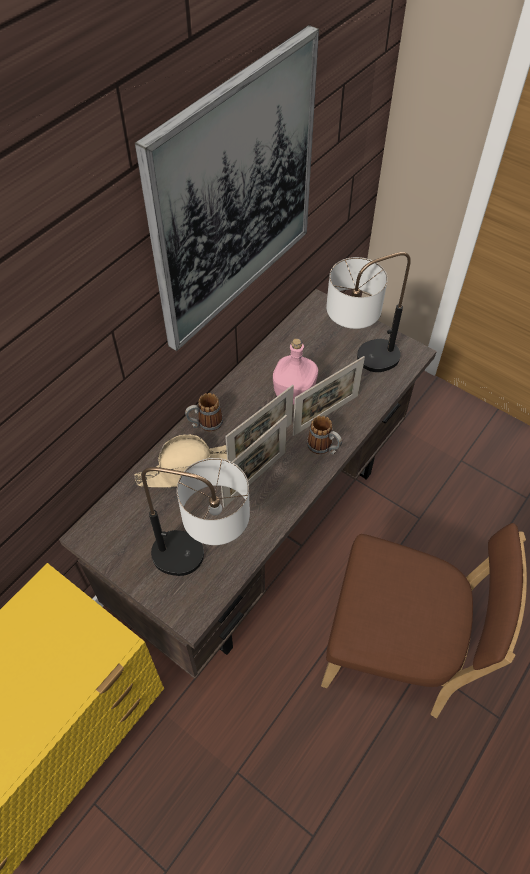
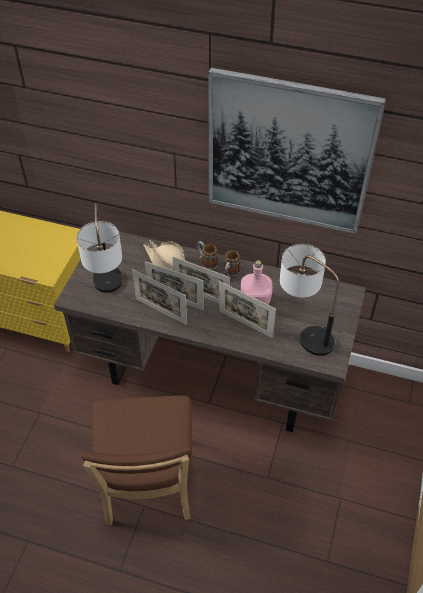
camera: 70 degrees right, 5 degrees down
(267, 501) = (161, 311): none -> picture frame
(324, 448) = (216, 330): mug -> mug (230, 274)

